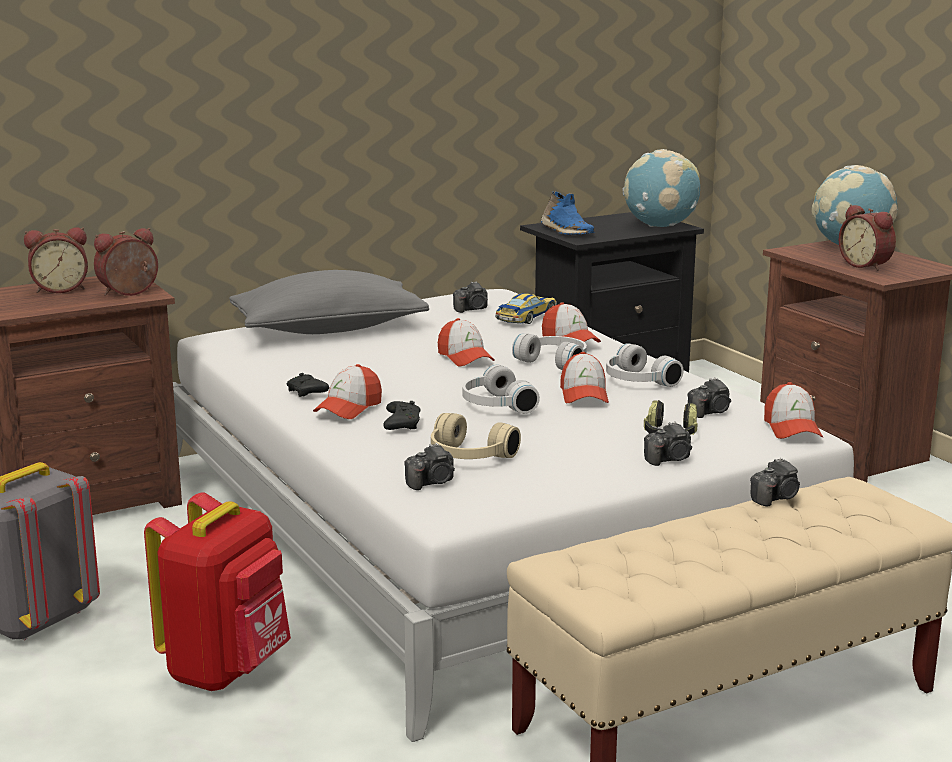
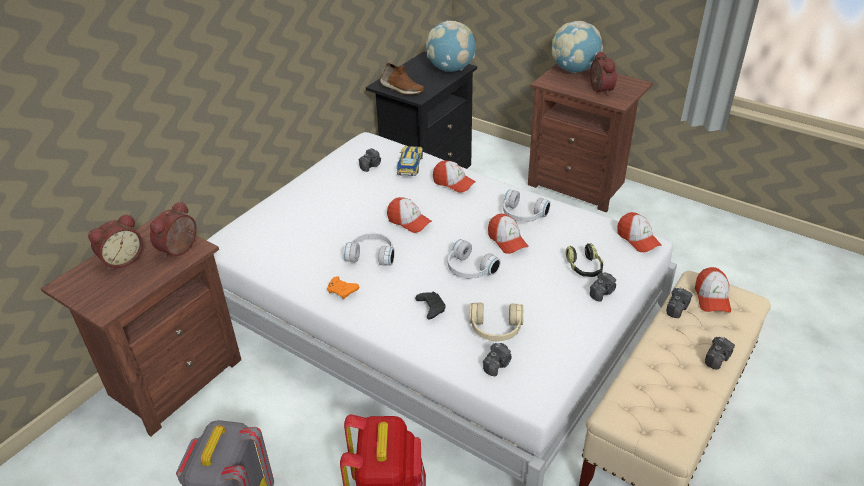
camera: 25 degrees left, 20 degrees up
(307, 393) = (342, 291): black game controller -> orange game controller
(329, 330) = (294, 211): grey pillow -> none
(348, 408) = (384, 301): cap -> cap (712, 298)
(555, 362) = (463, 209): white headphones -> white headphones (372, 255)
(566, 232) = (401, 89): blue shoe -> brown shoe
(710, 412) = (586, 236): camera -> camera (717, 358)
(866, 265) = (599, 90): alarm clock -> alarm clock turned 135 degrees counterclockwise

